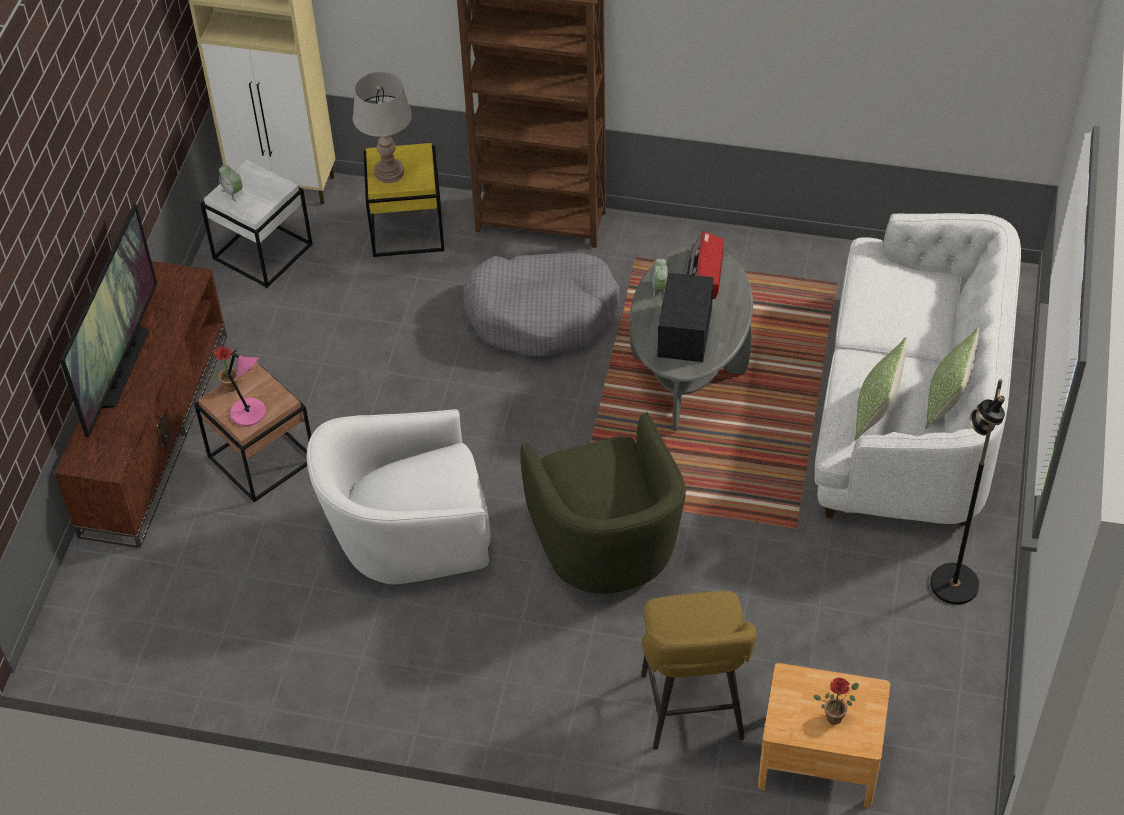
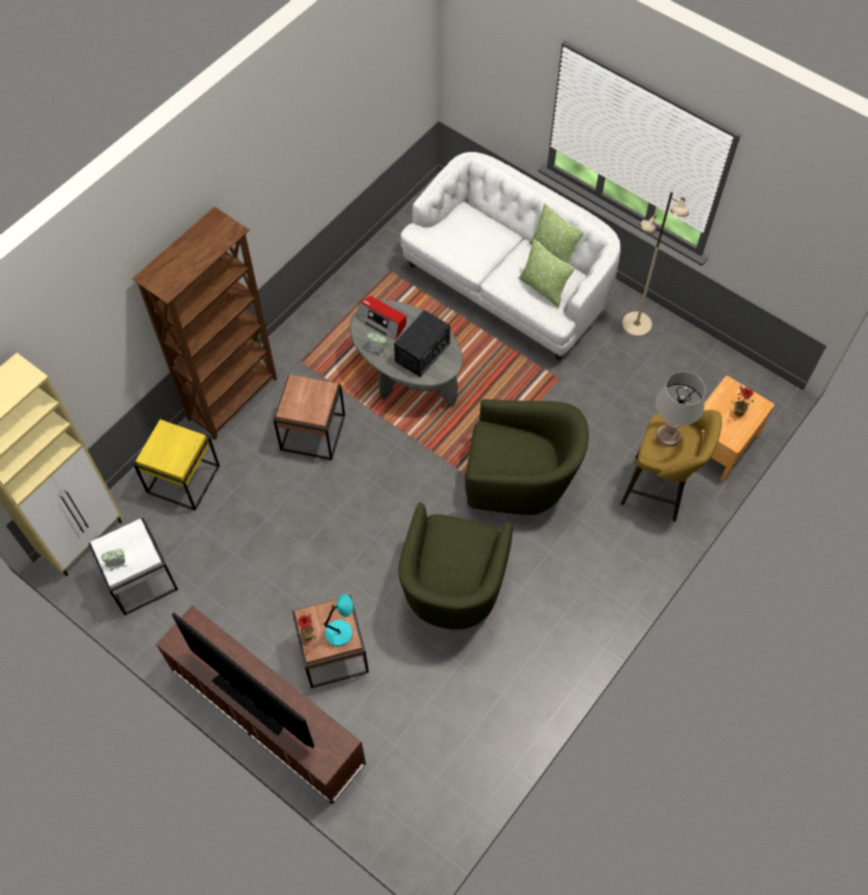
camera: 65 degrees left, 10 degrees up
(250, 413) = (340, 632): pink table lamp -> turquoise table lamp
(389, 172) = (170, 456): grey table lamp -> grey table lamp (668, 436)
(409, 538) = (452, 588): white armchair -> green armchair
(542, 314) = (313, 433): grey dog bed -> brown side table
(685, 332) = (422, 353): radio -> radio turned 90 degrees counterclockwise
(953, 584) = (636, 325): black floor lamp -> beige floor lamp

